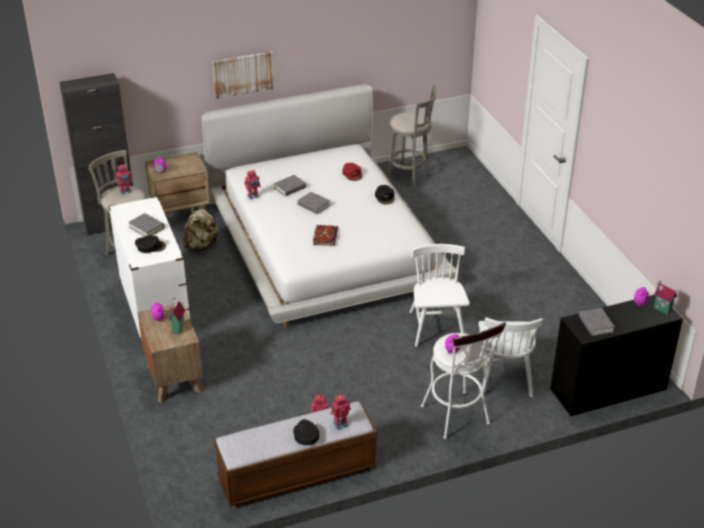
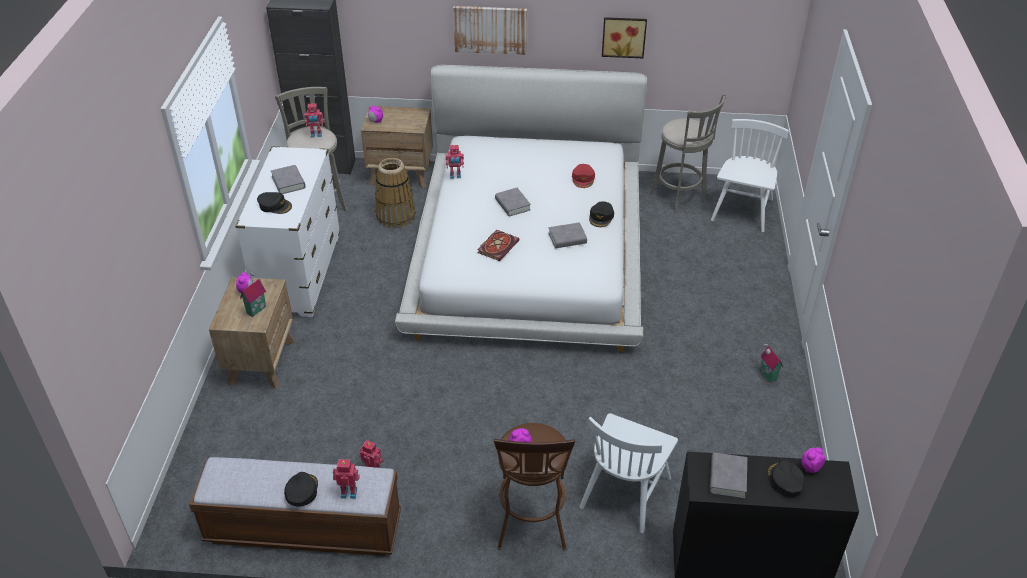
camera: 25 degrees right, 5 degrees up
(201, 246) = (396, 216): beige backpack -> basket
(290, 188) = (501, 176): grey book -> grey book (567, 238)
(347, 58) = (624, 36): none -> picture
(437, 328) = (585, 398): white chair -> white chair (742, 210)
(458, 418) = (532, 528): white stool -> brown stool
(630, 315) = (785, 480): none -> black cap
(661, 310) = (835, 488): toy house -> toy house (767, 375)

